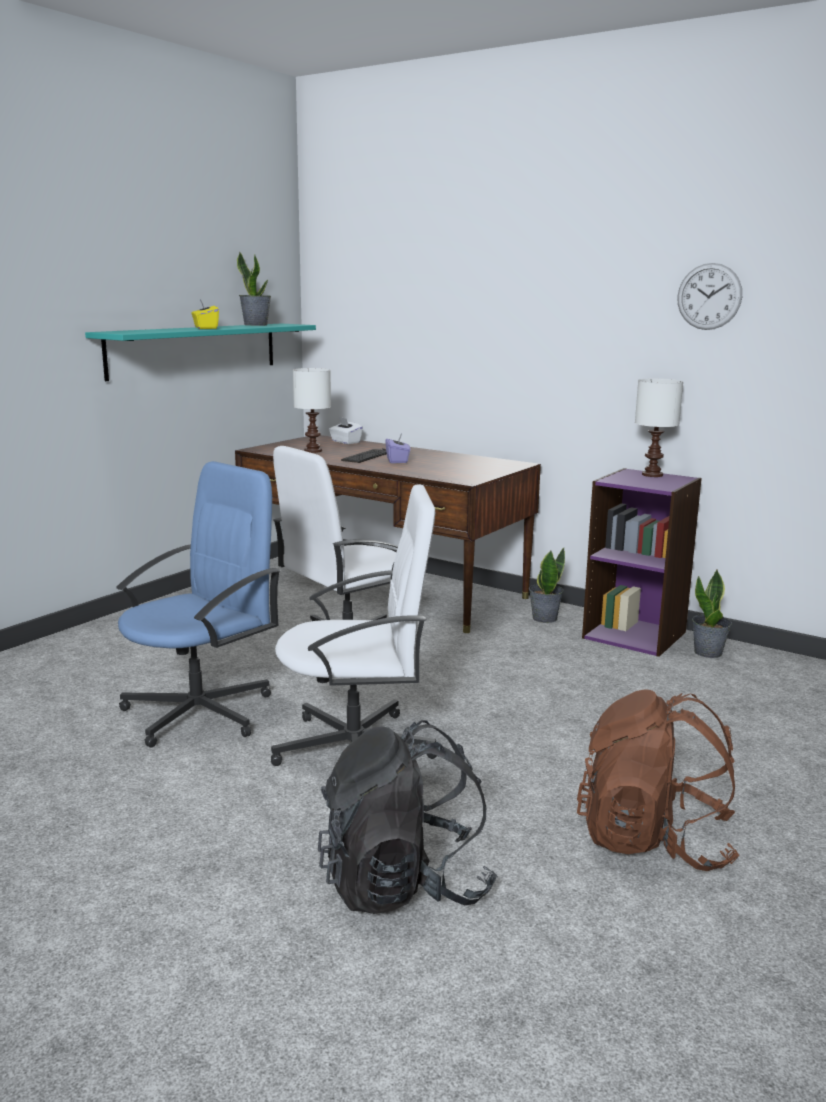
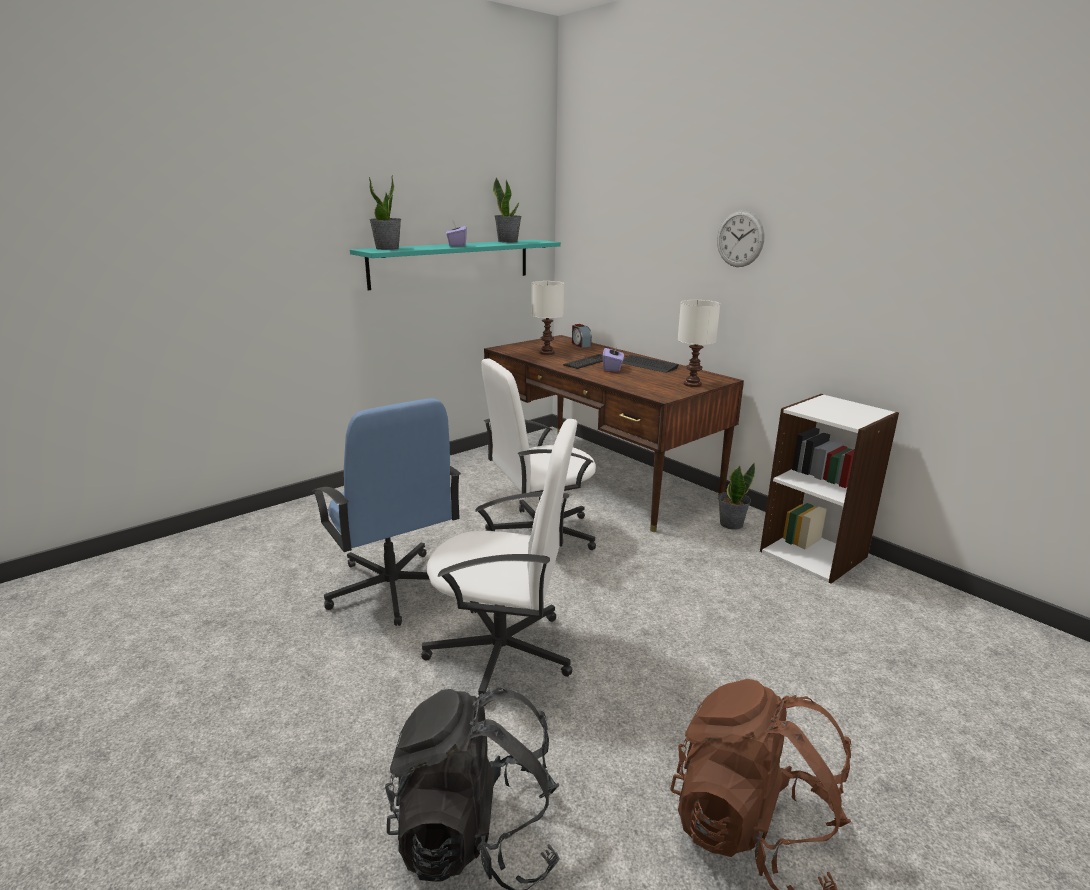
camera: 15 degrees right, 5 degrees up
(200, 712) = (392, 589): blue office chair -> blue office chair turned 90 degrees clockwise
(205, 328) = (457, 245): yellow tissue box -> purple tissue box
(345, 442) = (580, 344): white tissue box -> alarm clock
(434, 456) = (648, 365): none -> keyboard
(635, 635) = (814, 554): purple bookcase -> white bookcase
(653, 475) = (848, 405): white table lamp -> white table lamp (693, 384)
(708, 652) = (885, 585): potted plant -> potted plant (387, 248)
(709, 296) = (928, 226): wall clock -> wall clock (740, 239)

